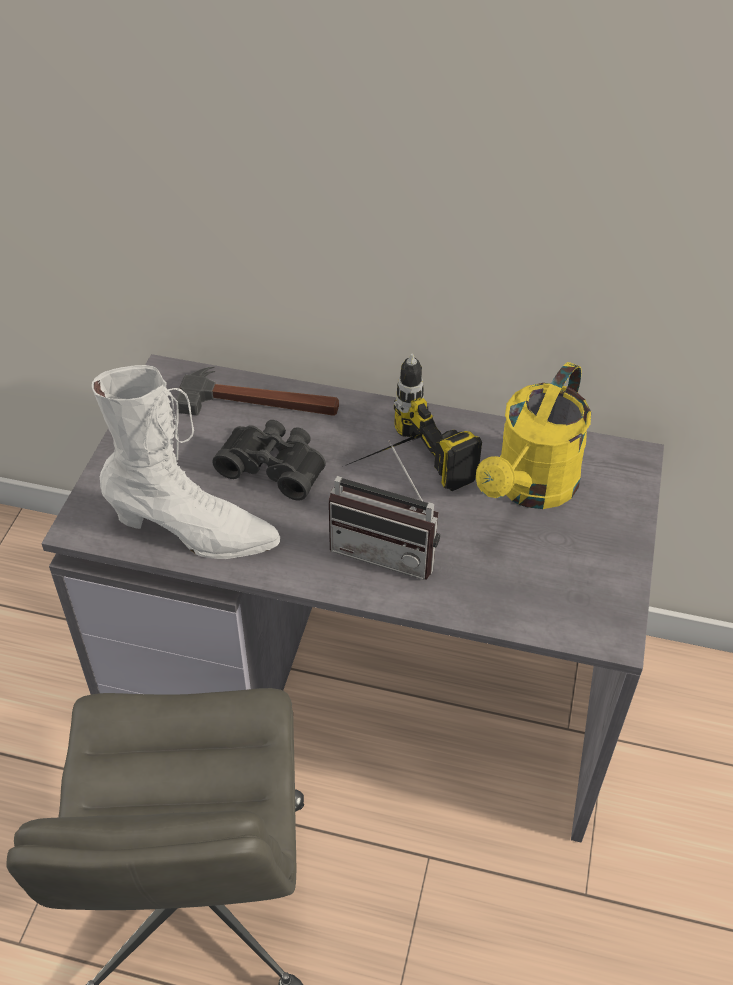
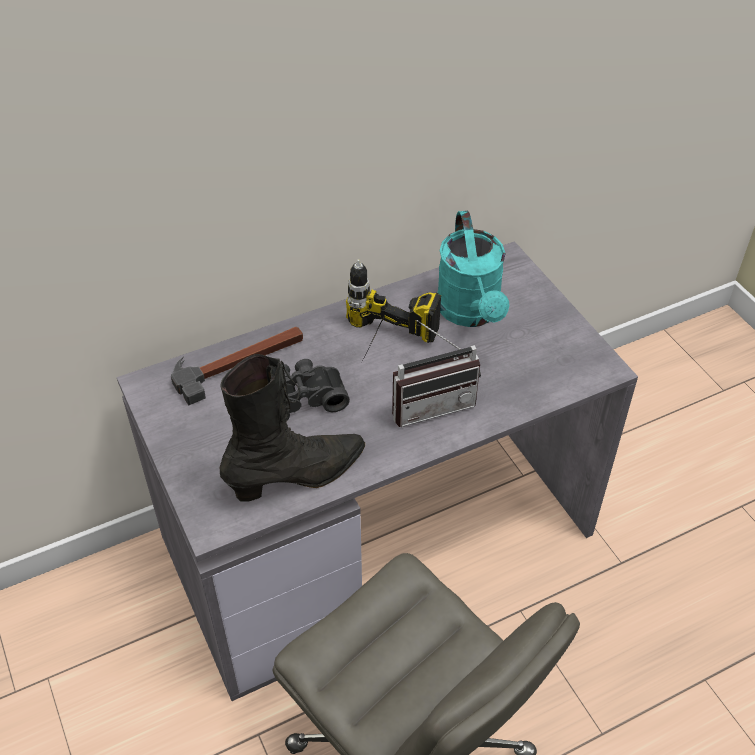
camera: 40 degrees left, 0 degrees up
(193, 534) = (298, 476): white boot -> black boot
(530, 489) = (471, 313): yellow watering can -> turquoise watering can

